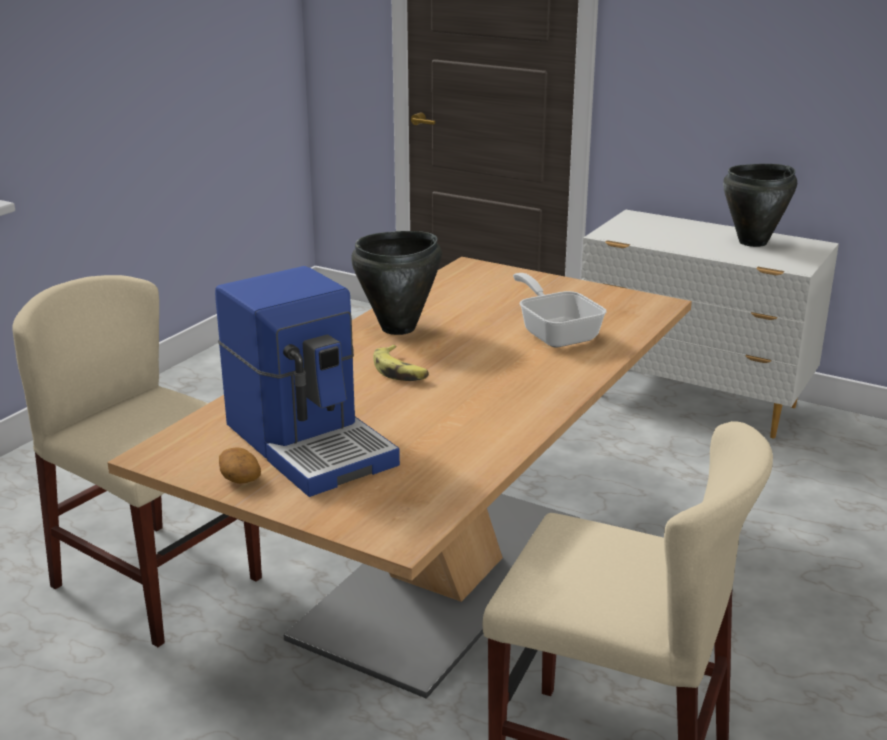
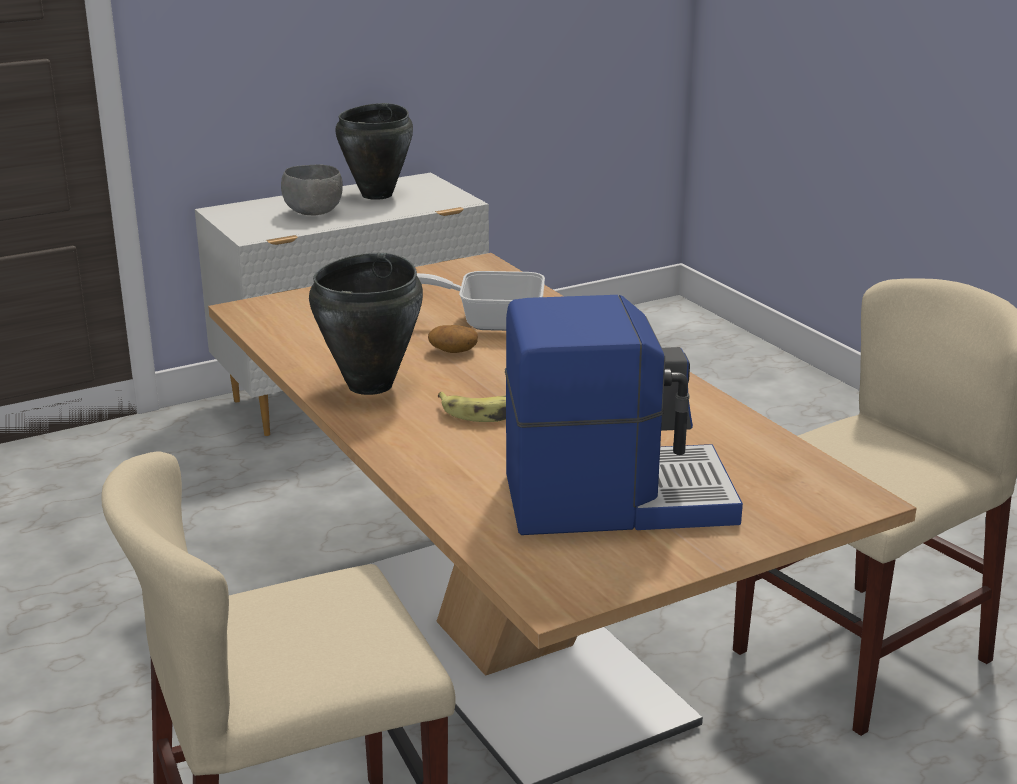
camera: 60 degrees left, 0 degrees up
(239, 478) = (662, 554): potato -> potato (453, 351)
(680, 237) = (313, 213): none -> grey bowl

